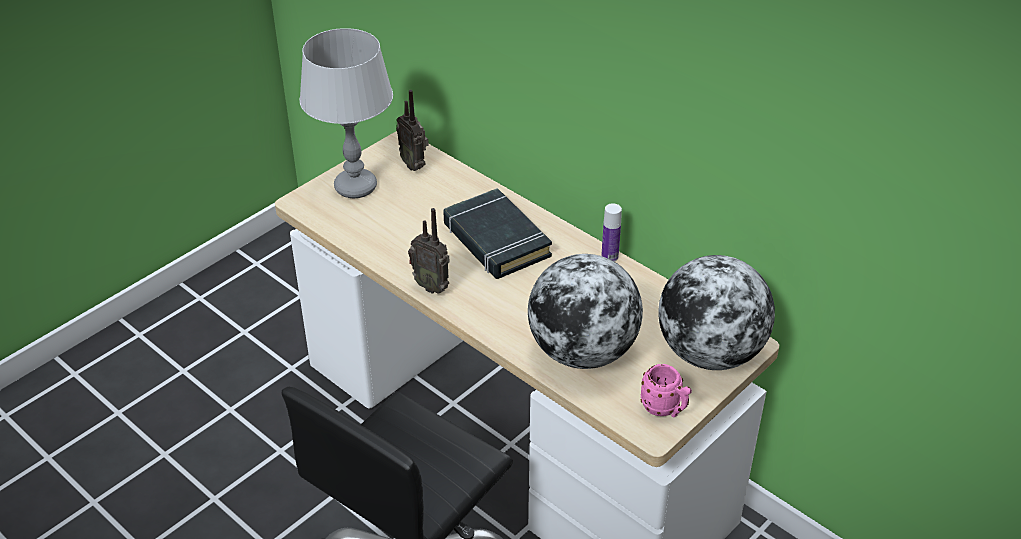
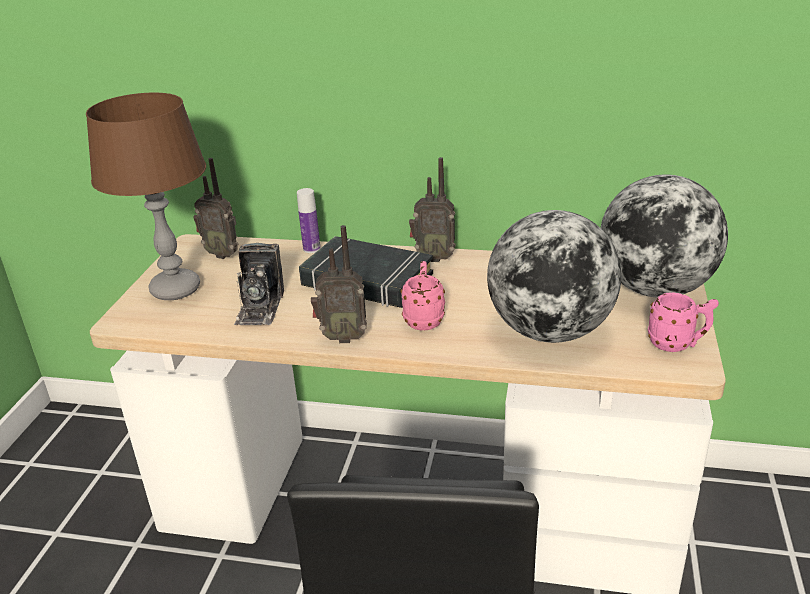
camera: 30 degrees left, 10 degrees down
(355, 187) = (175, 289): grey table lamp -> brown table lamp
(400, 231) = (260, 307): none -> camera
(503, 296) = (424, 318): none -> pink mug
(568, 240) = (433, 257): none -> radio
(609, 256) = (484, 256): bottle -> bottle (311, 249)

